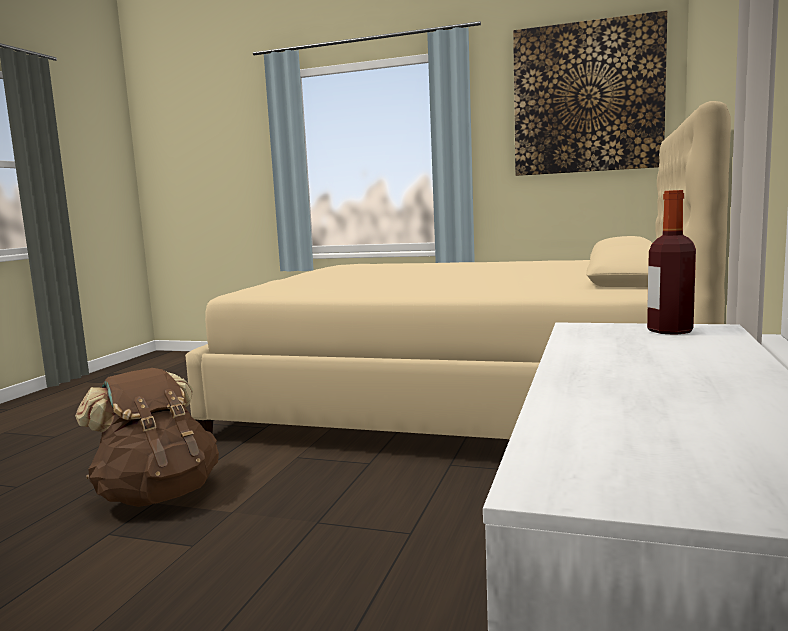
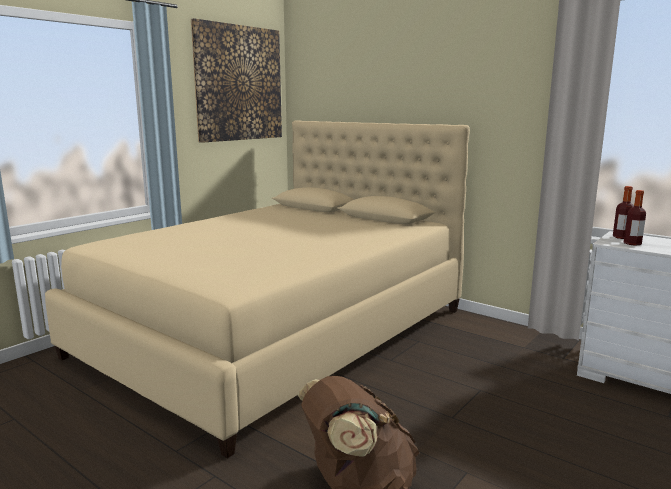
camera: 70 degrees left, 5 degrees up
(611, 337) = (632, 243): none -> bottle

